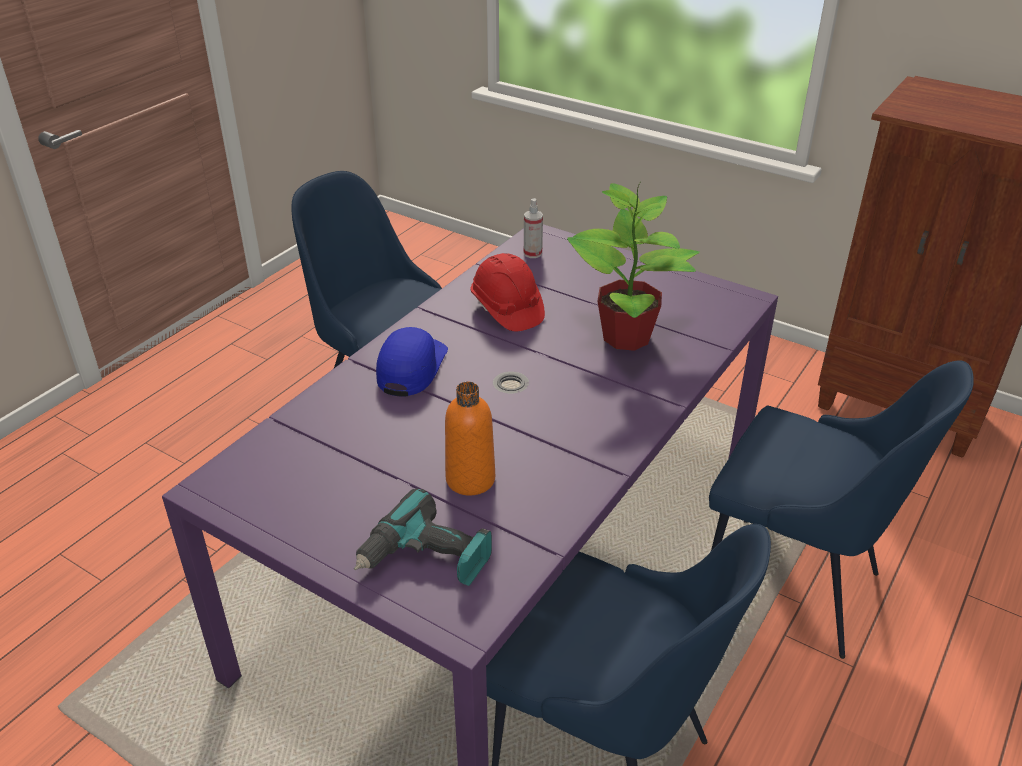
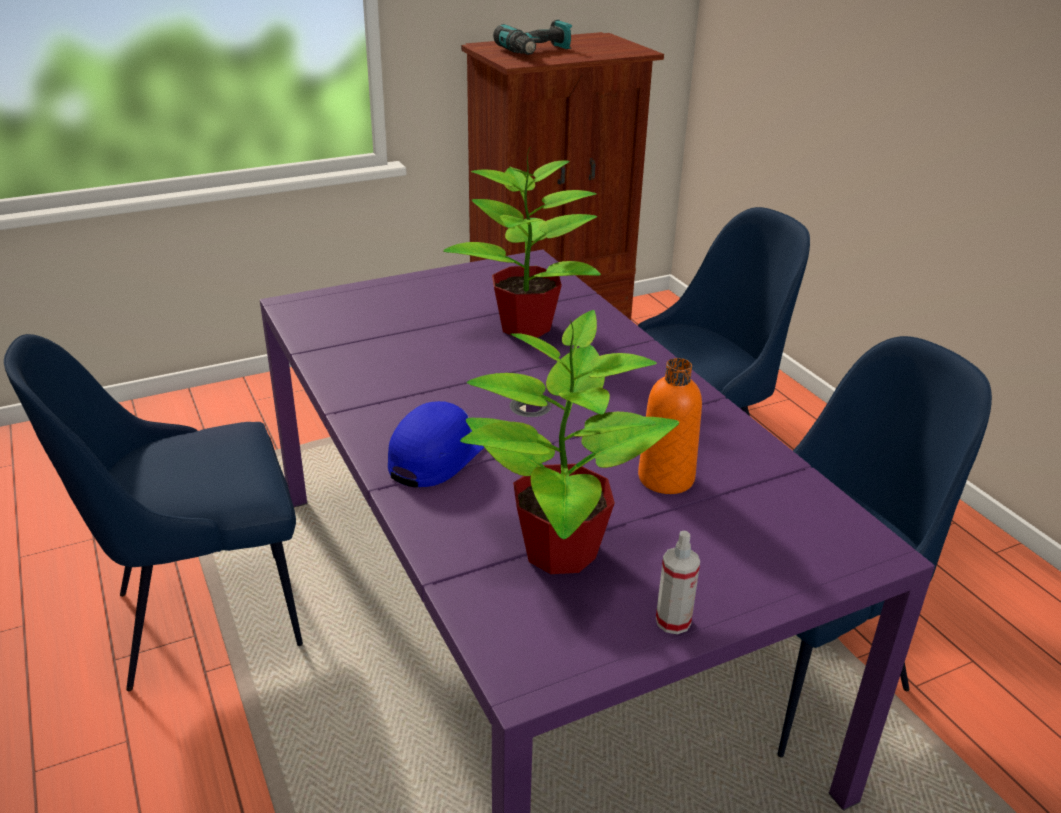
camera: 60 degrees left, 5 degrees down
(340, 458) = (558, 551): none -> potted plant
(411, 367) = (439, 453): blue cap -> blue cap turned 75 degrees clockwise
(426, 559) = (769, 543): power drill -> power drill (537, 52)
(506, 309) = (403, 366): red hard hat -> none
(532, 253) = (321, 319): spray bottle -> spray bottle (673, 621)

